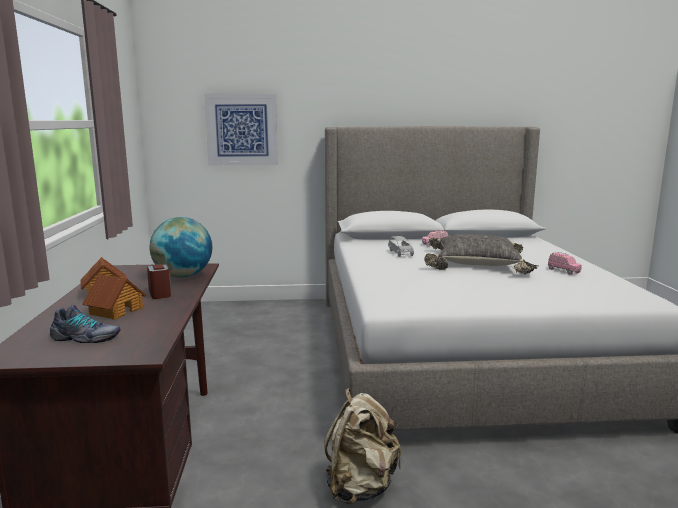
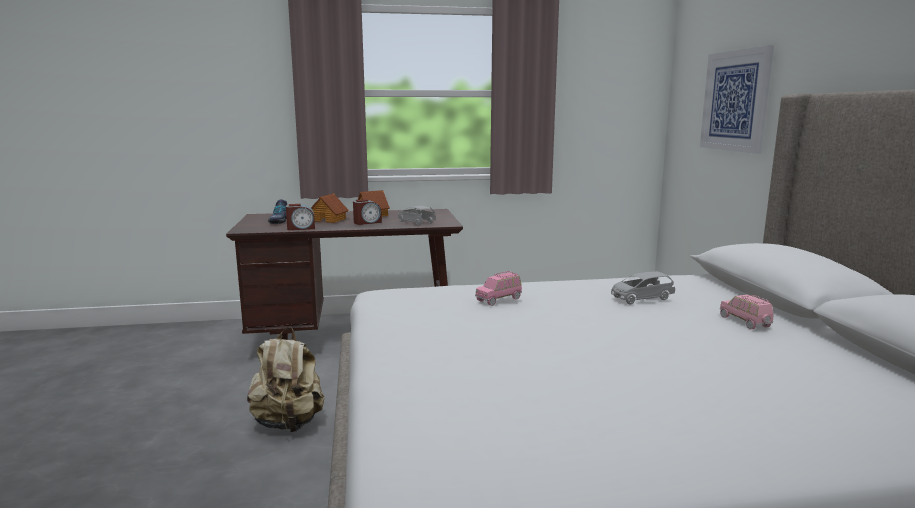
camera: 85 degrees right, 0 degrees up
(166, 321) = (301, 228): none -> alarm clock
(183, 276) = (416, 222): globe -> grey toy car
(476, 262) = (631, 345): pillow -> none
(563, 271) = (620, 420): pink toy car -> pink toy car (499, 299)

